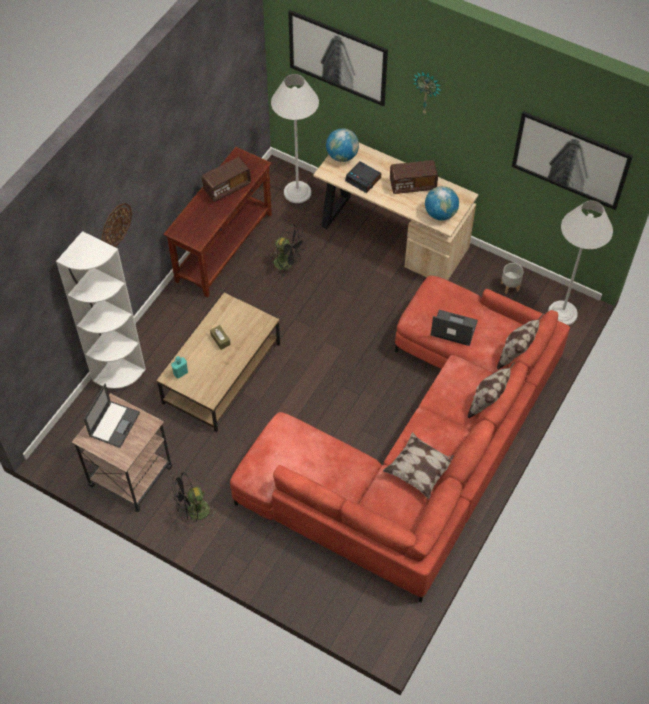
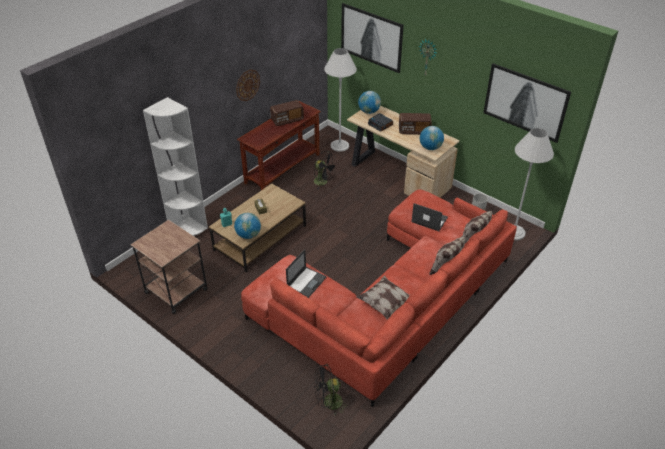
camera: 10 degrees right, 15 degrees down
(114, 423) = (164, 237): laptop -> laptop (306, 282)
(116, 225) = (198, 111): wall clock -> wall clock (247, 85)
(193, 513) = (213, 320): black fan -> black fan (328, 403)
(215, 386) = (248, 235): none -> globe

